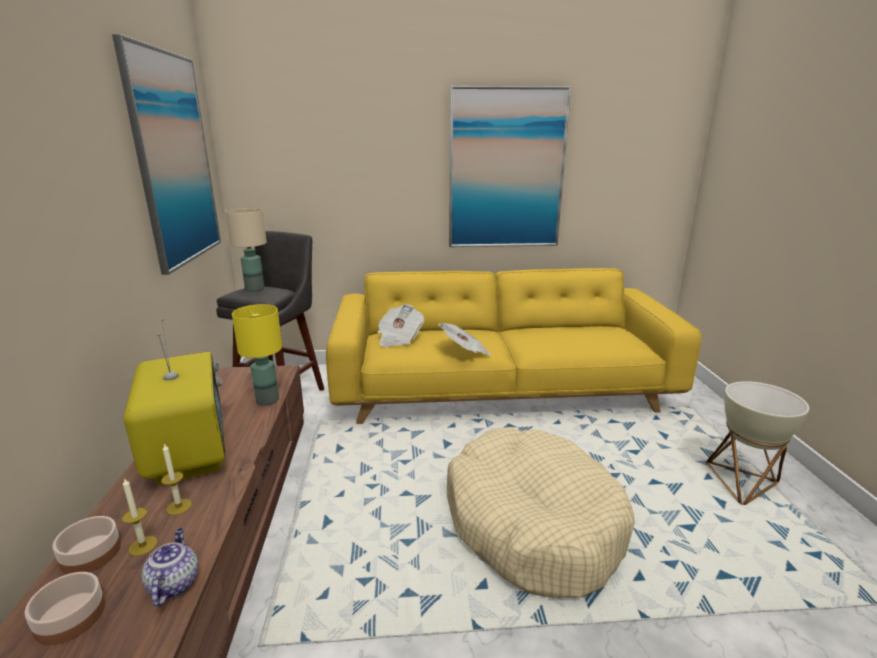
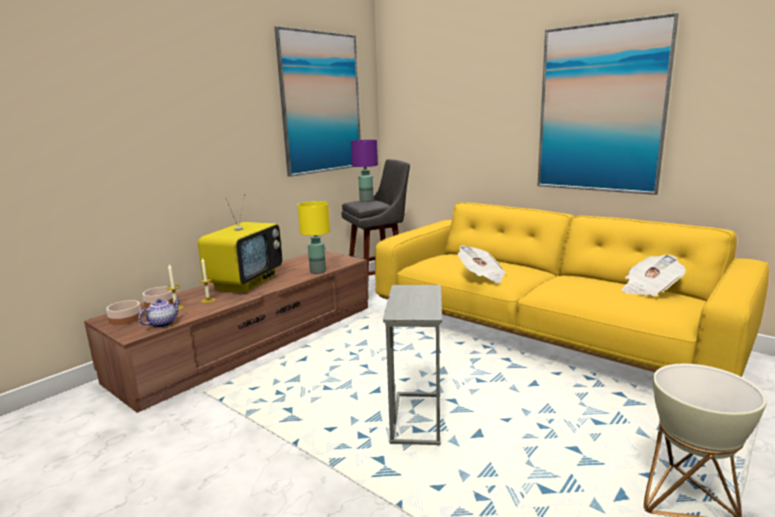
camera: 45 degrees right, 5 degrees down
(254, 289) = (366, 200): beige table lamp -> purple table lamp
(399, 338) = (450, 258): newspaper -> newspaper (649, 290)
(531, 523) = (417, 419): beige dog bed -> grey side table

